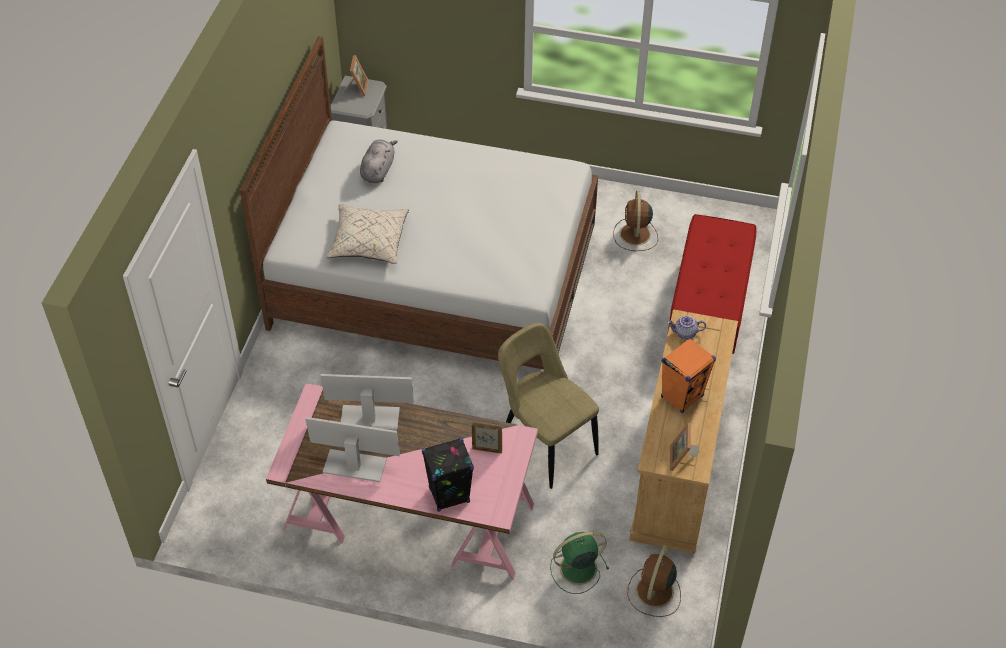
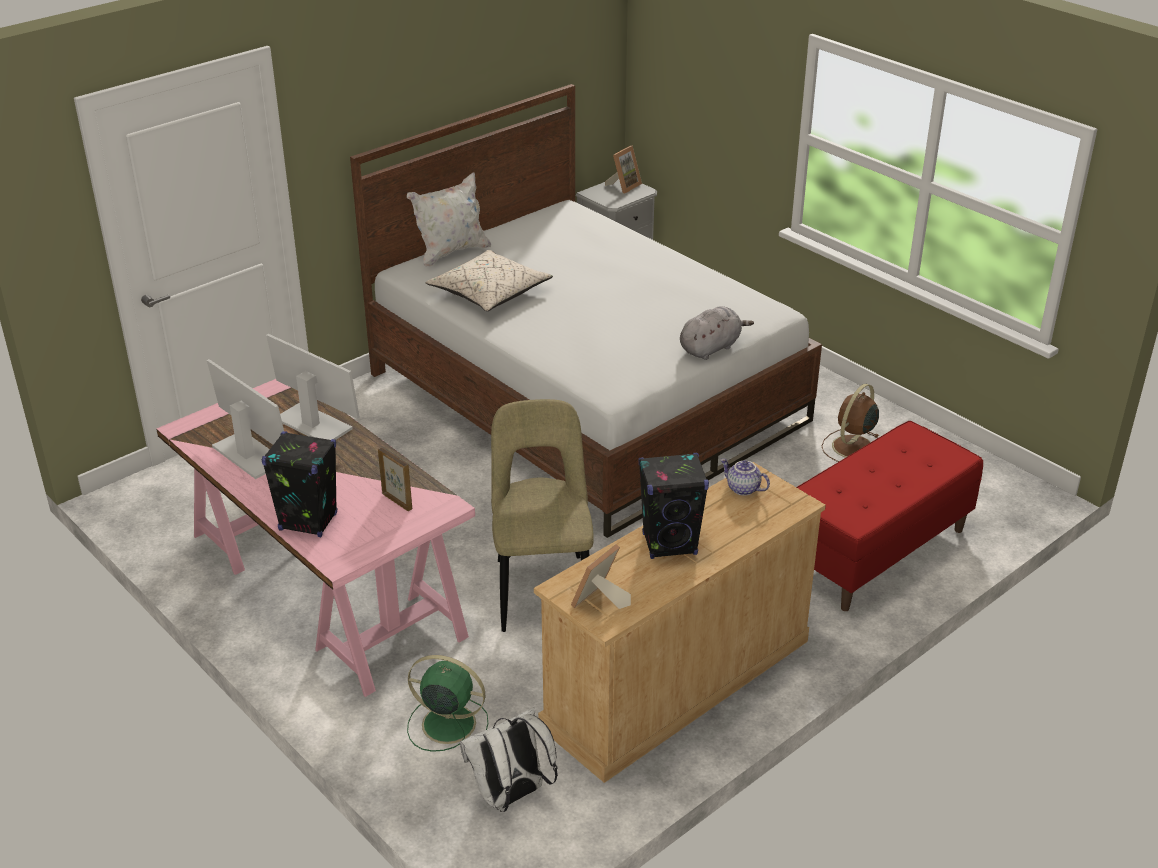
camera: 35 degrees right, 15 degrees down
(302, 215) = (451, 252): none -> white pillow
(378, 170) = (567, 246): grey plush toy -> grey plush toy (711, 348)
(654, 592) = (510, 796): brown fan -> white backpack
(682, 396) = (670, 544): orange speaker -> black speaker

